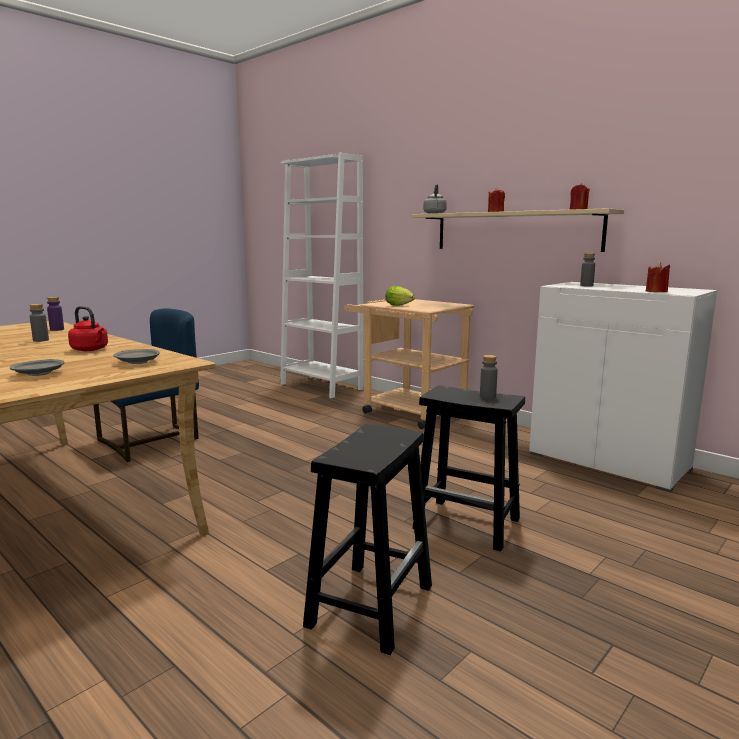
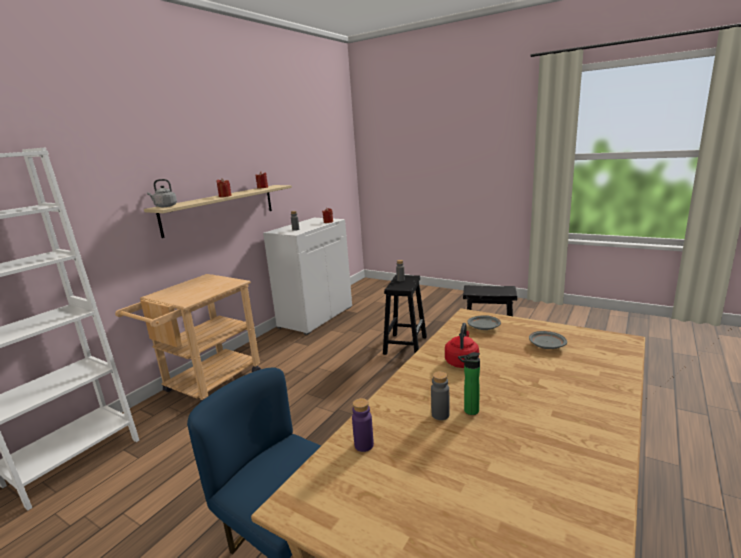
camera: 100 degrees left, 5 degrees up
(25, 344) = (469, 411): none -> bottle
(400, 306) = (209, 291): lettuce -> none

